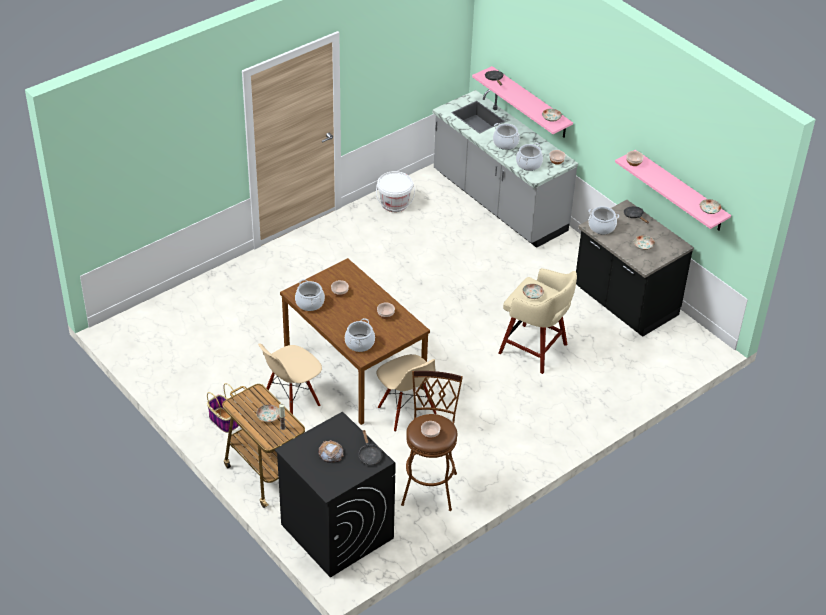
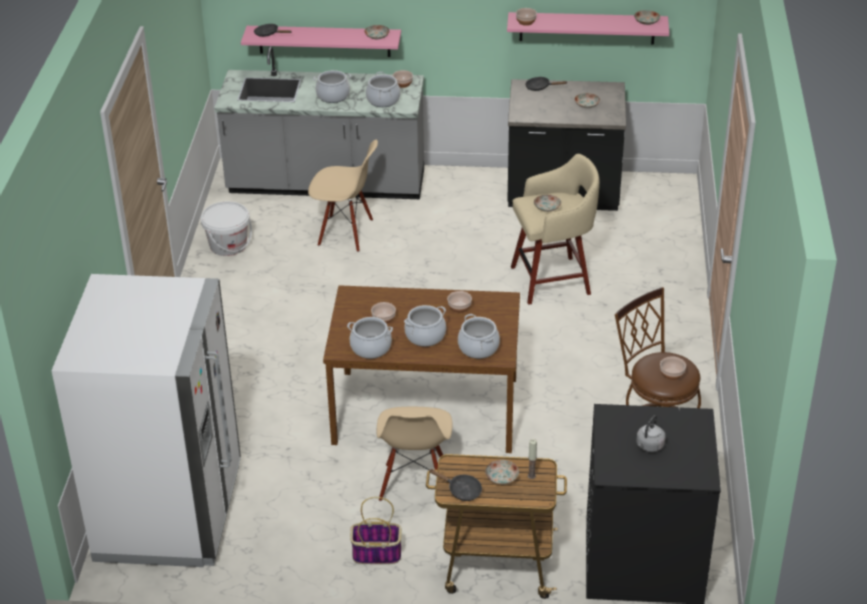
camera: 45 degrees left, 5 degrees down
(168, 326) = (170, 513): none -> white fridge
(330, 453) = (649, 446): bread -> grey kettle
(369, 455) = (683, 420): black frying pan -> black frying pan (461, 490)
(406, 411) = (531, 410): beige chair -> beige chair (345, 233)
(601, 227) = (529, 111): cooking pot -> cooking pot (425, 336)

